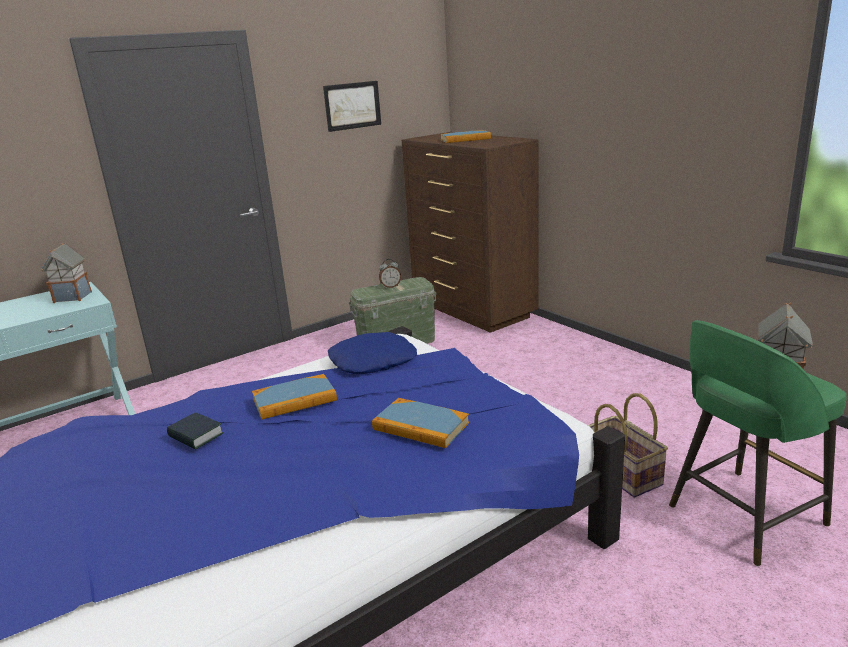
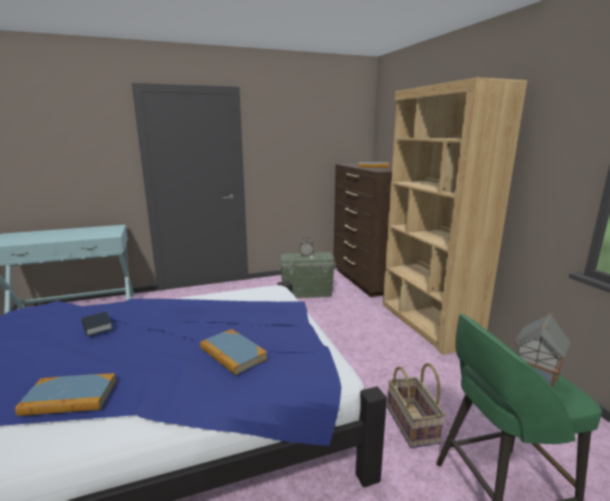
camera: 15 degrees right, 5 degrees down
(73, 297) = (107, 231): toy house -> none
(294, 400) = (173, 316): book -> book (70, 397)
(352, 105) = (305, 139): picture -> none
(372, 361) = (247, 300): blue pillow -> none
(582, 353) = (427, 323): none -> brown bookcase

